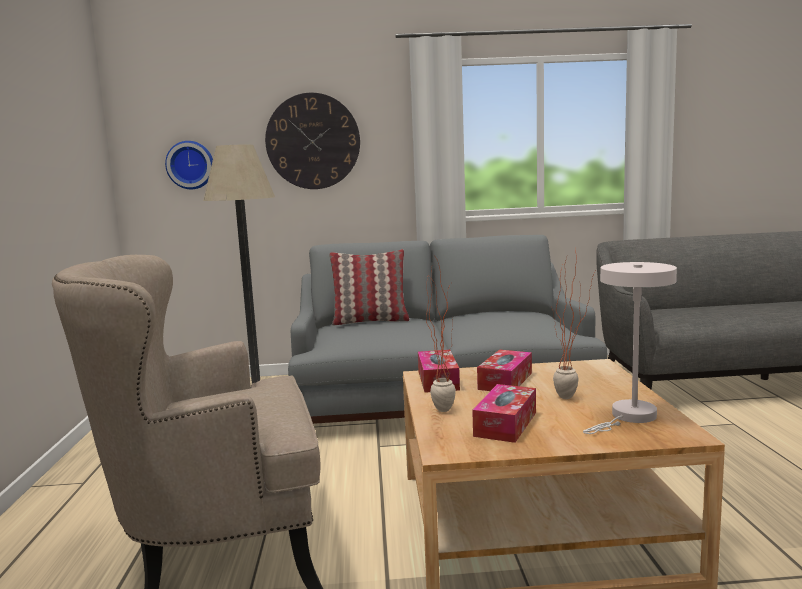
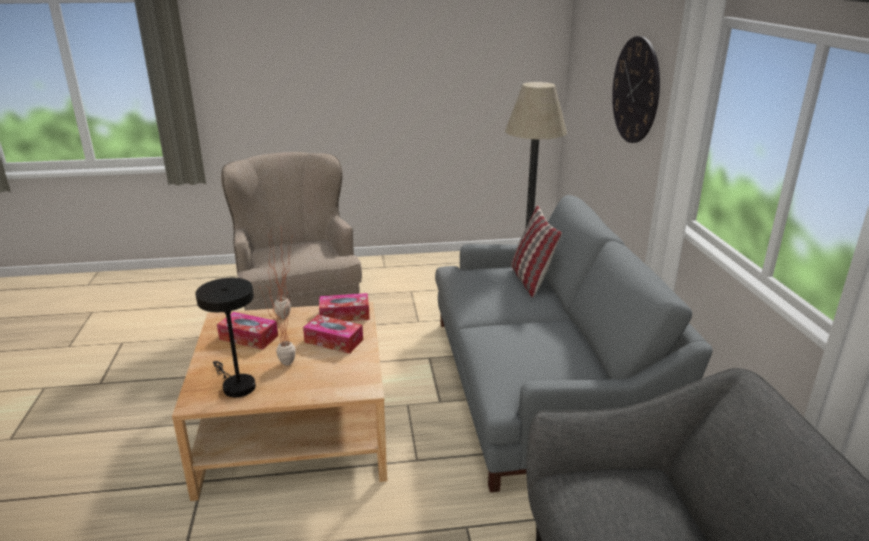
camera: 85 degrees right, 15 degrees up
(191, 165) = (587, 86): wall clock -> none
(629, 417) = (236, 385): white table lamp -> black table lamp

